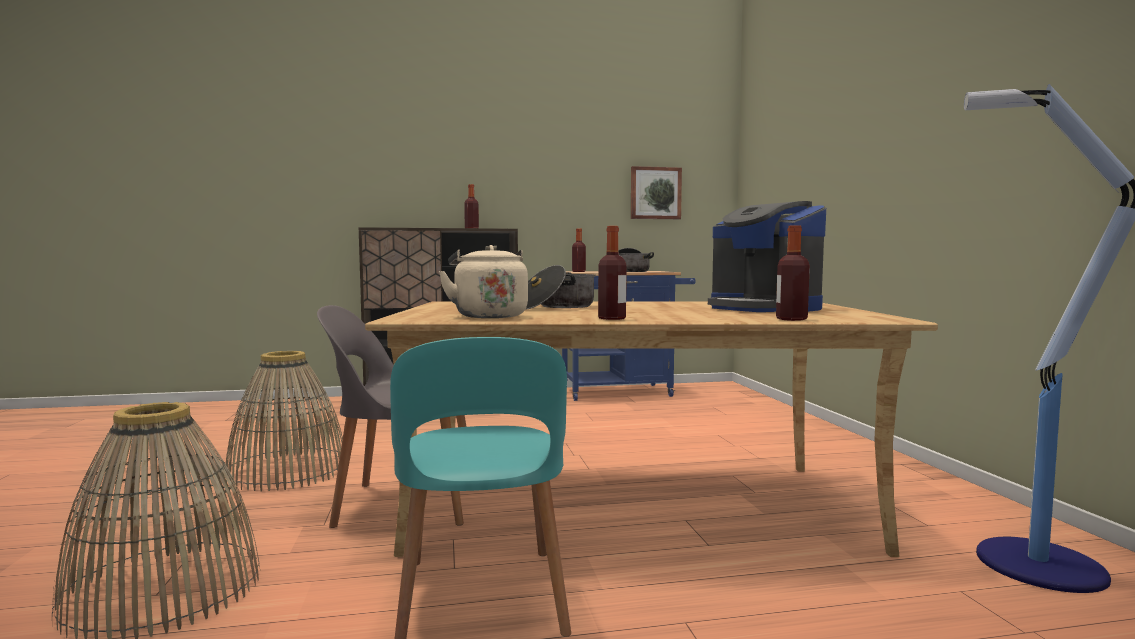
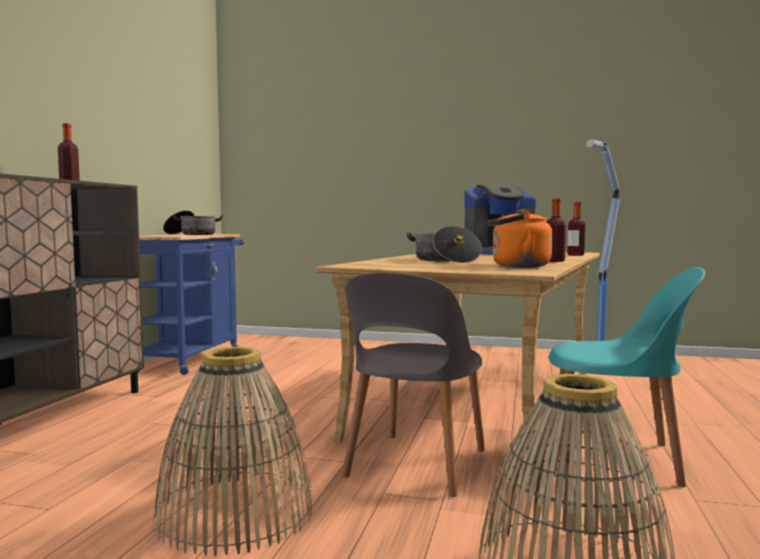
camera: 65 degrees left, 0 degrees up
(488, 316) = (517, 266): beige kettle -> orange kettle
(578, 271) = (163, 235): bottle -> none
(655, 193) = (176, 155): picture -> none

